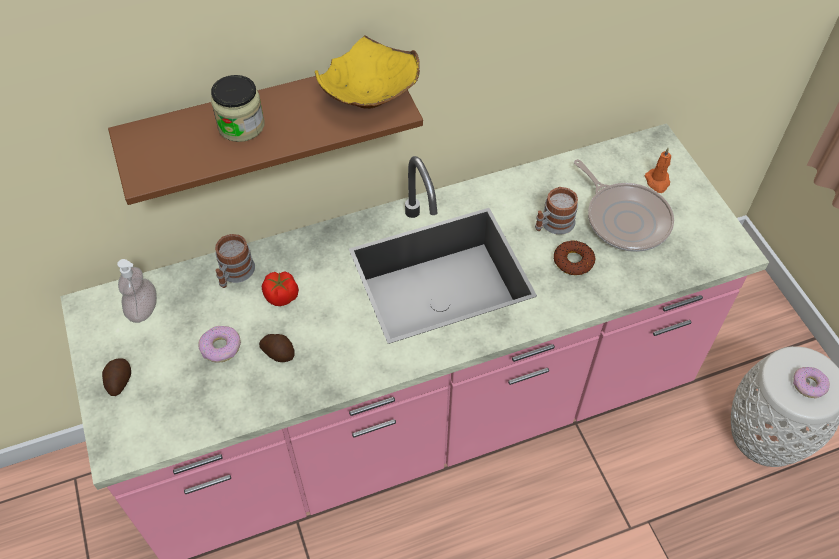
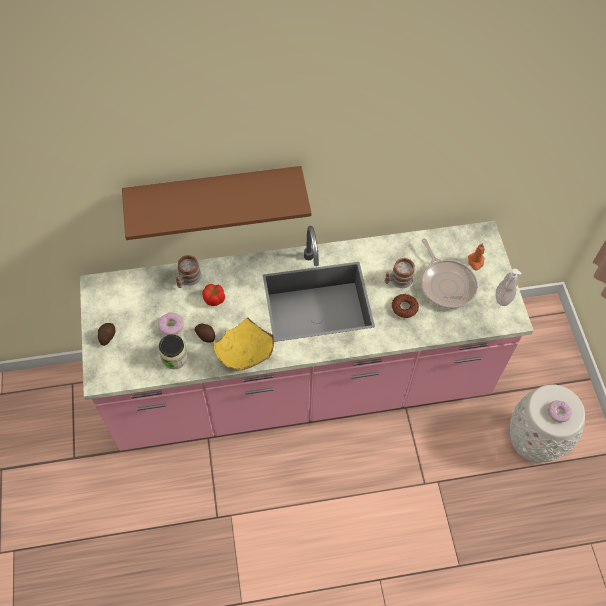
camera: 10 degrees right, 5 degrees up
(143, 309) = (128, 293): soap dispenser -> soap dispenser (503, 297)
(241, 126) = (200, 199): jar -> jar (174, 357)
(370, 98) = (282, 193): yellow bowl -> yellow bowl (245, 354)

